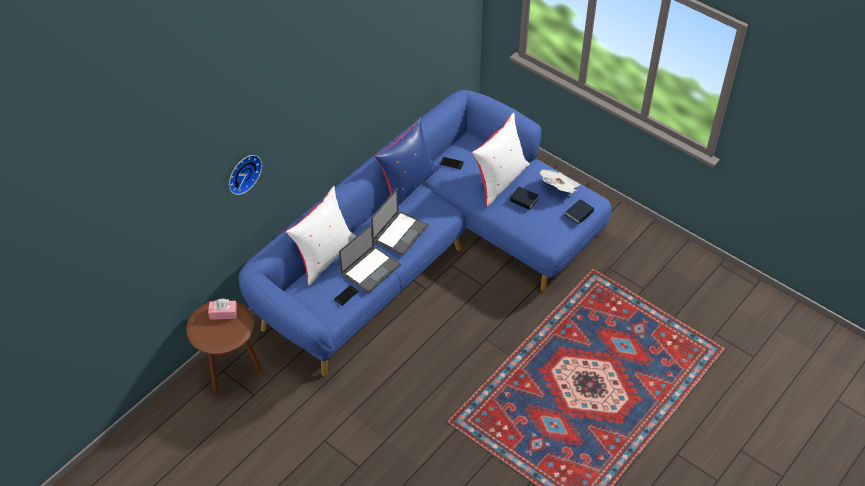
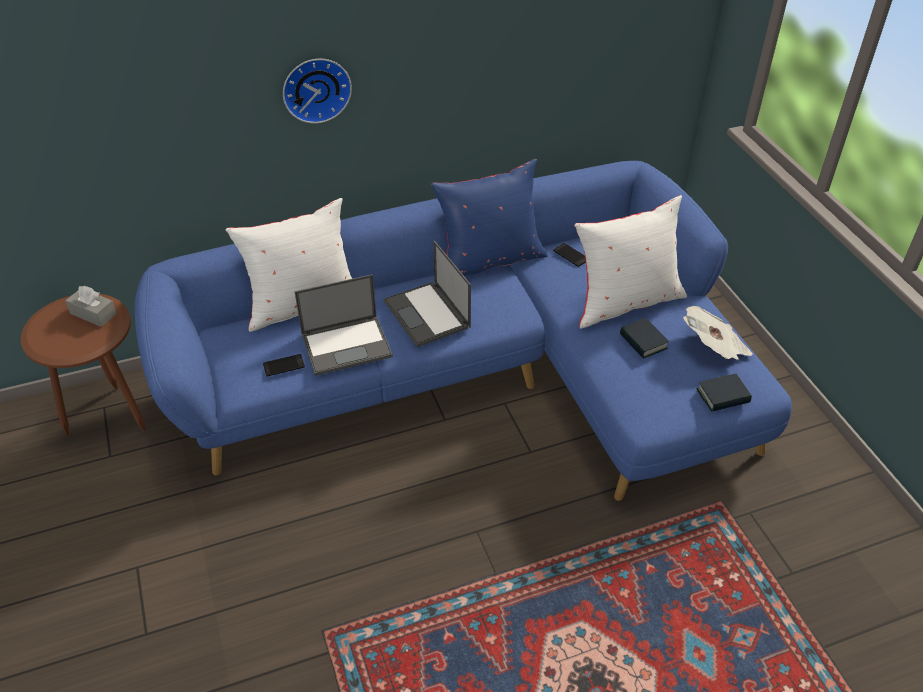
camera: 30 degrees right, 5 degrees down
(223, 313) = (93, 314): pink tissue box -> grey tissue box
(242, 173) = (168, 100): wall clock -> wall clock (316, 88)
(400, 232) = (427, 314): laptop -> laptop turned 90 degrees clockwise

